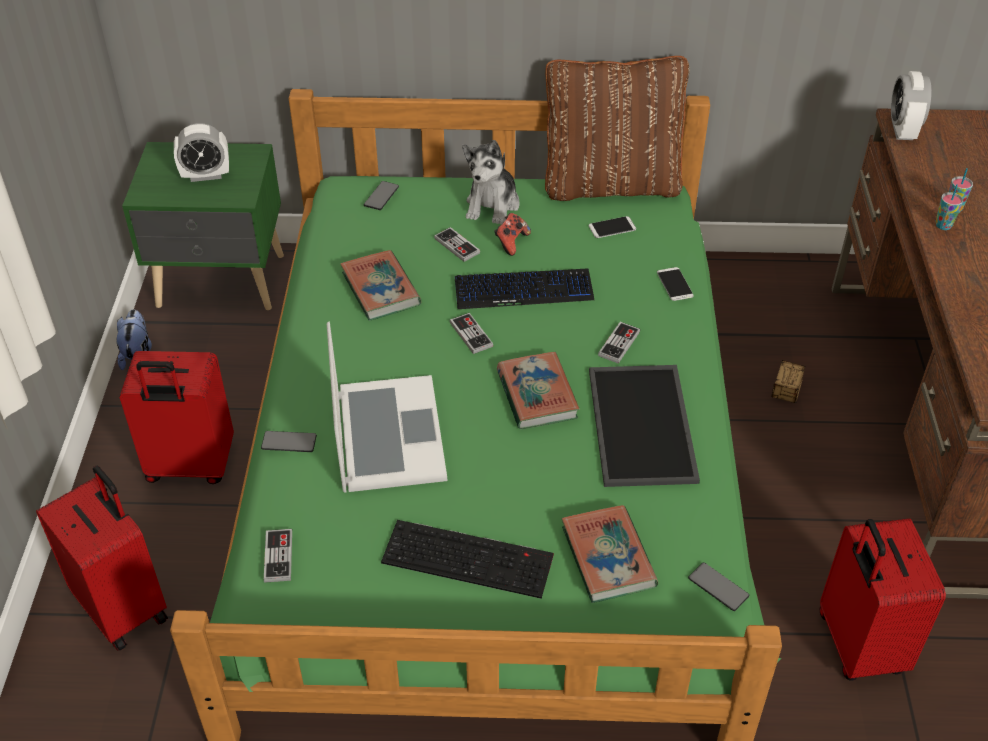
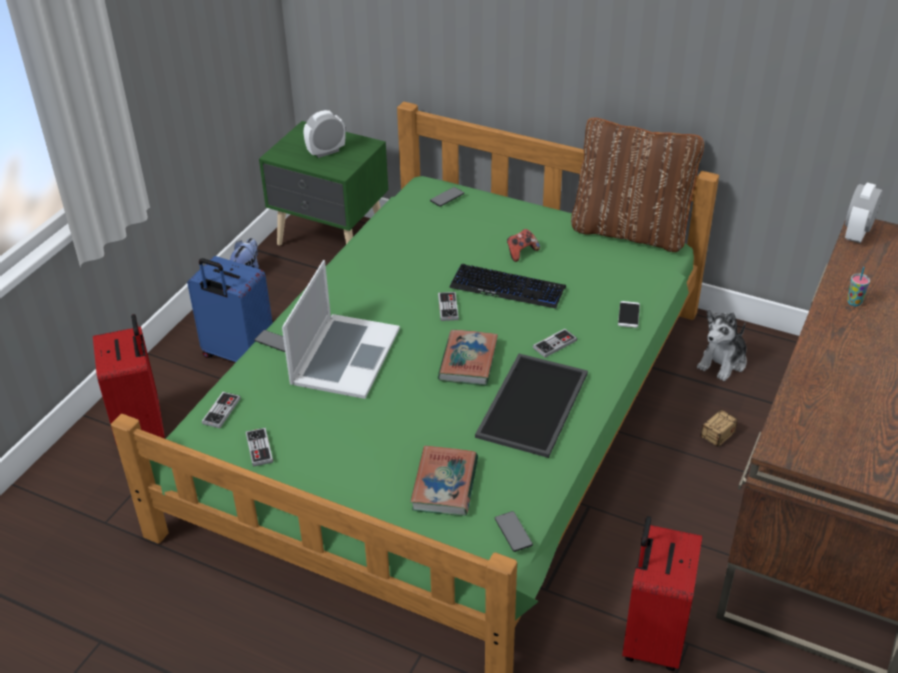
camera: 25 degrees right, 5 degrees down
(190, 466) = (237, 355): red suitcase -> blue suitcase
(206, 175) = (326, 152): alarm clock -> alarm clock turned 135 degrees clockwise
(380, 289) = (404, 260): book -> none
(457, 246) = (479, 245): game controller -> game controller (259, 448)
(470, 558) = (347, 453): keyboard -> none
(492, 205) = (526, 224): plush toy -> plush toy (723, 362)
(612, 228) = (607, 262): phone -> none
(943, 225) = (835, 312): cup -> none

